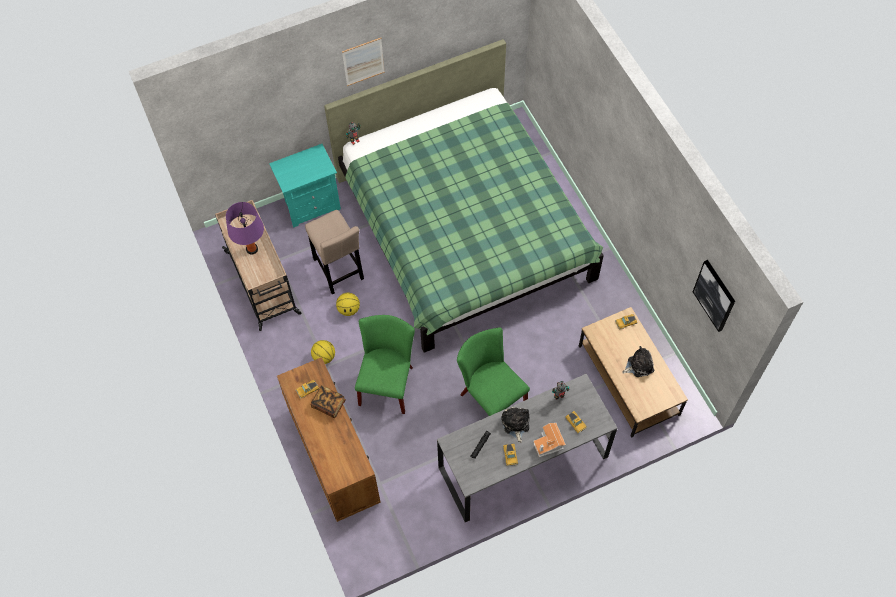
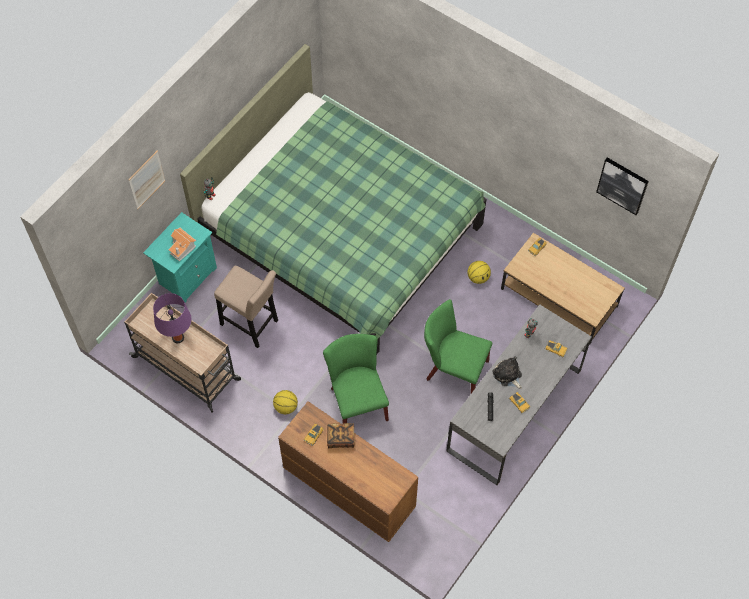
camera: 30 degrees left, 0 degrees up
(349, 309) = (282, 354): basketball -> basketball (478, 277)
(363, 61) = (204, 116): picture -> picture (147, 180)
(548, 444) = (545, 378): toy house -> toy house (182, 248)
(639, 365) = (569, 278): plush toy -> none

